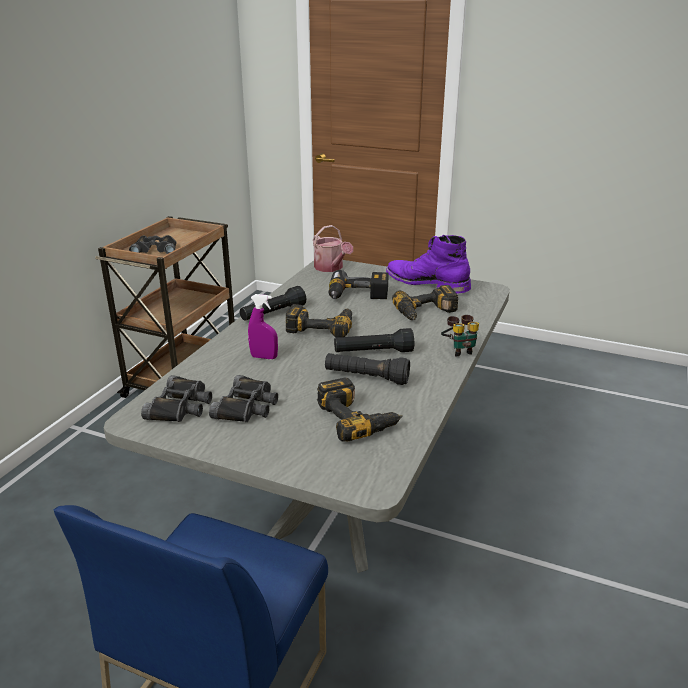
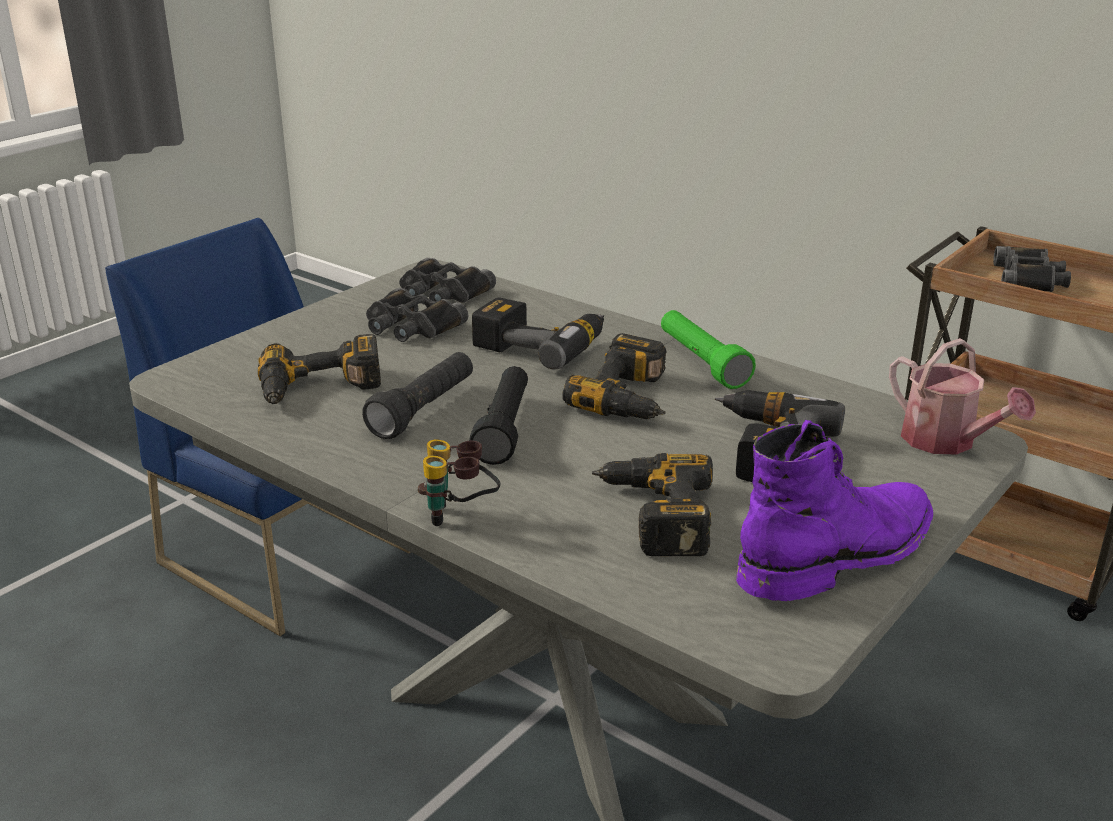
camera: 105 degrees right, 0 degrees up
(264, 357) = (541, 344): purple spray bottle -> power drill
(273, 314) = (702, 362): black flashlight -> green flashlight
(331, 268) = (946, 442): watering can -> watering can turned 105 degrees counterclockwise

